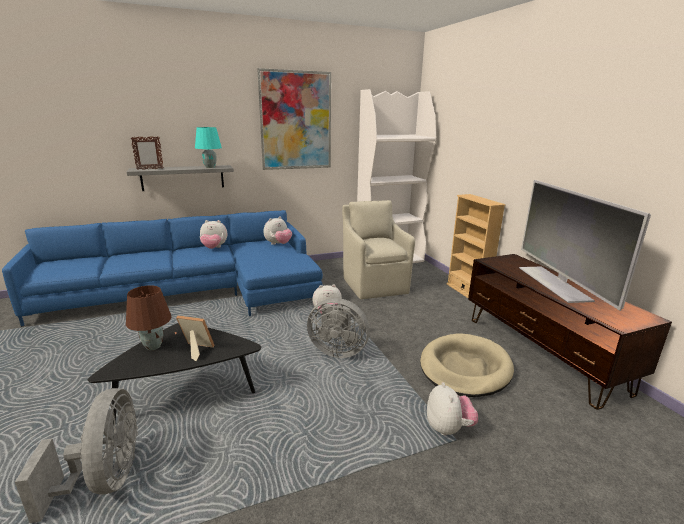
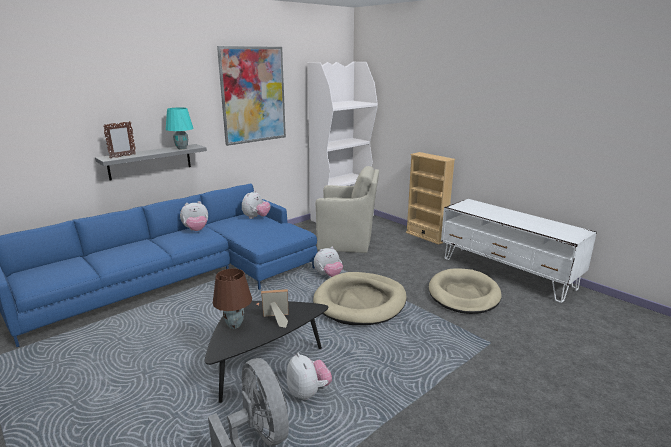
camera: 20 degrees left, 0 degrees up
(337, 350) = (360, 302): grey fan -> beige dog bed
(374, 284) = (347, 242): beige armchair -> beige armchair turned 135 degrees clockwise
(448, 428) = (480, 337): plush toy -> plush toy (308, 392)
(541, 353) = (506, 273): brown tv stand -> white tv stand
(555, 283) = (512, 217): television -> none

